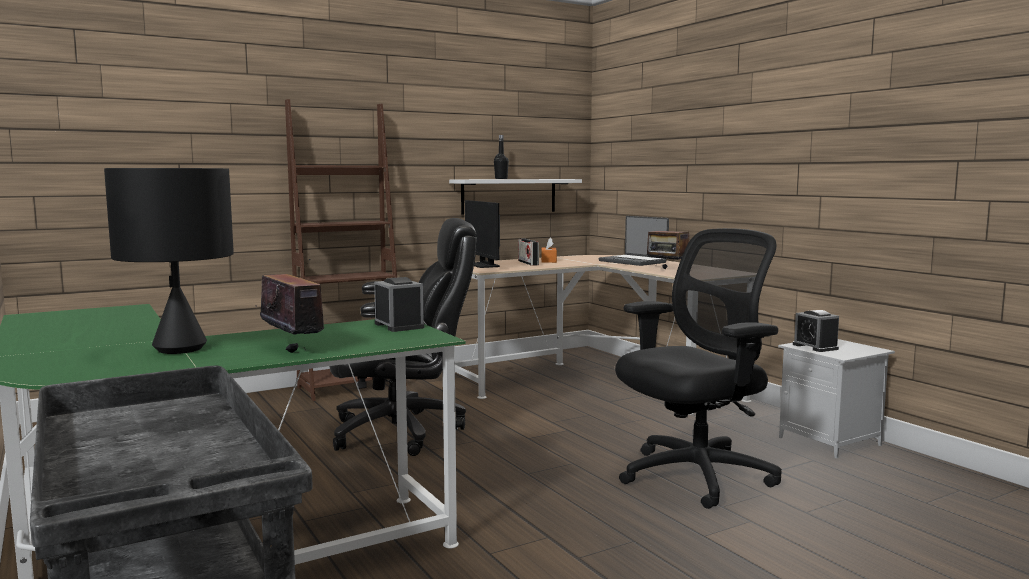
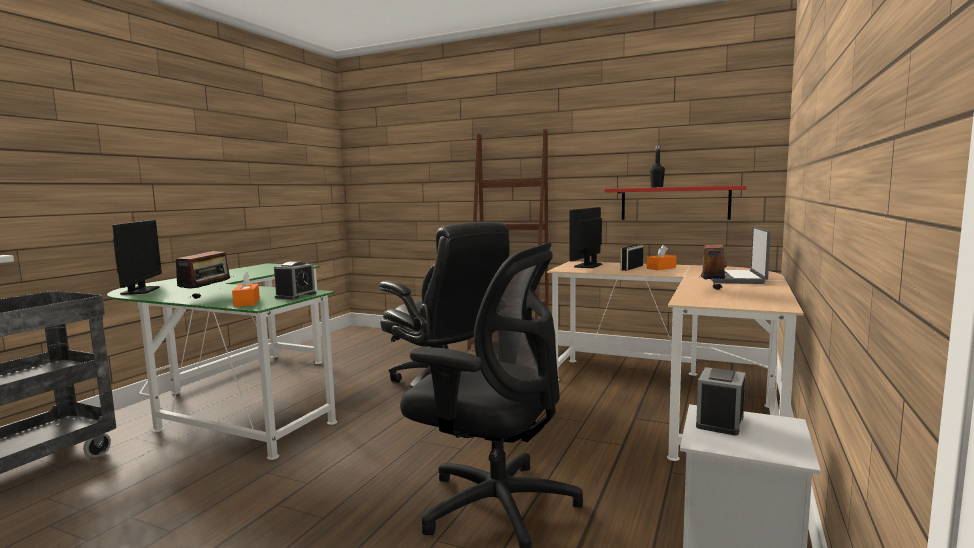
camera: 55 degrees right, 0 degrees up
(94, 370) = (140, 291): none -> monitor
(180, 349) = (195, 288): black table lamp -> none
(395, 340) = (247, 302): none -> orange tissue box
(509, 196) = (674, 203): white shelf -> red shelf

